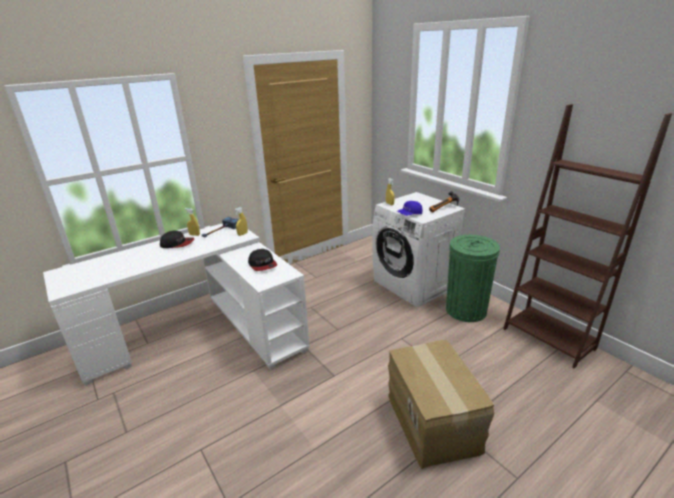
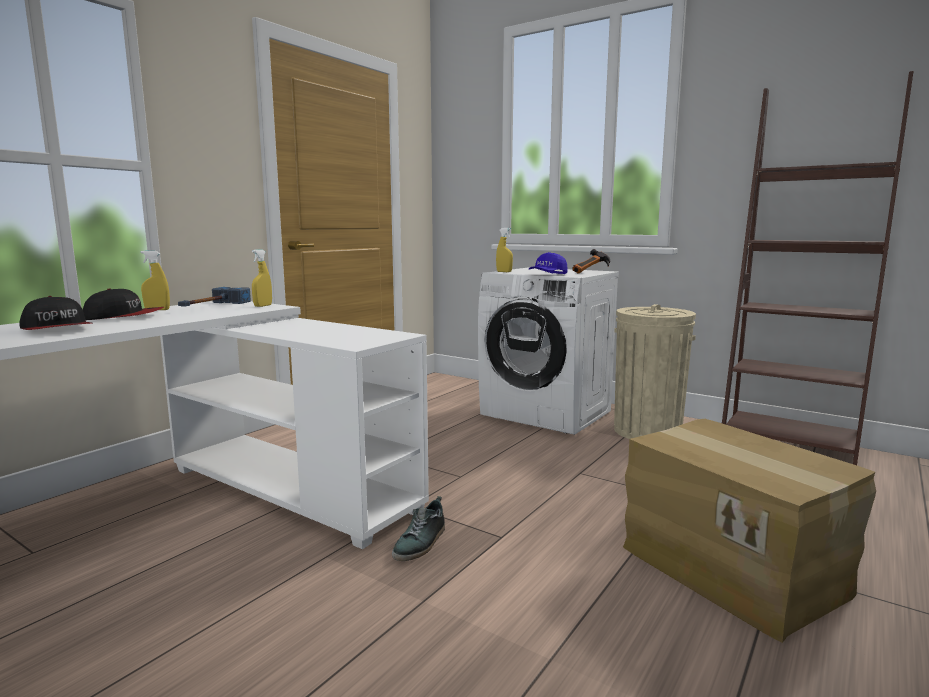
camera: 20 degrees left, 15 degrees down
(262, 264) = (332, 331): cap -> cap (57, 329)
(296, 371) = (421, 543): none -> shoe
(466, 310) = (647, 431): green trash can -> beige trash can

